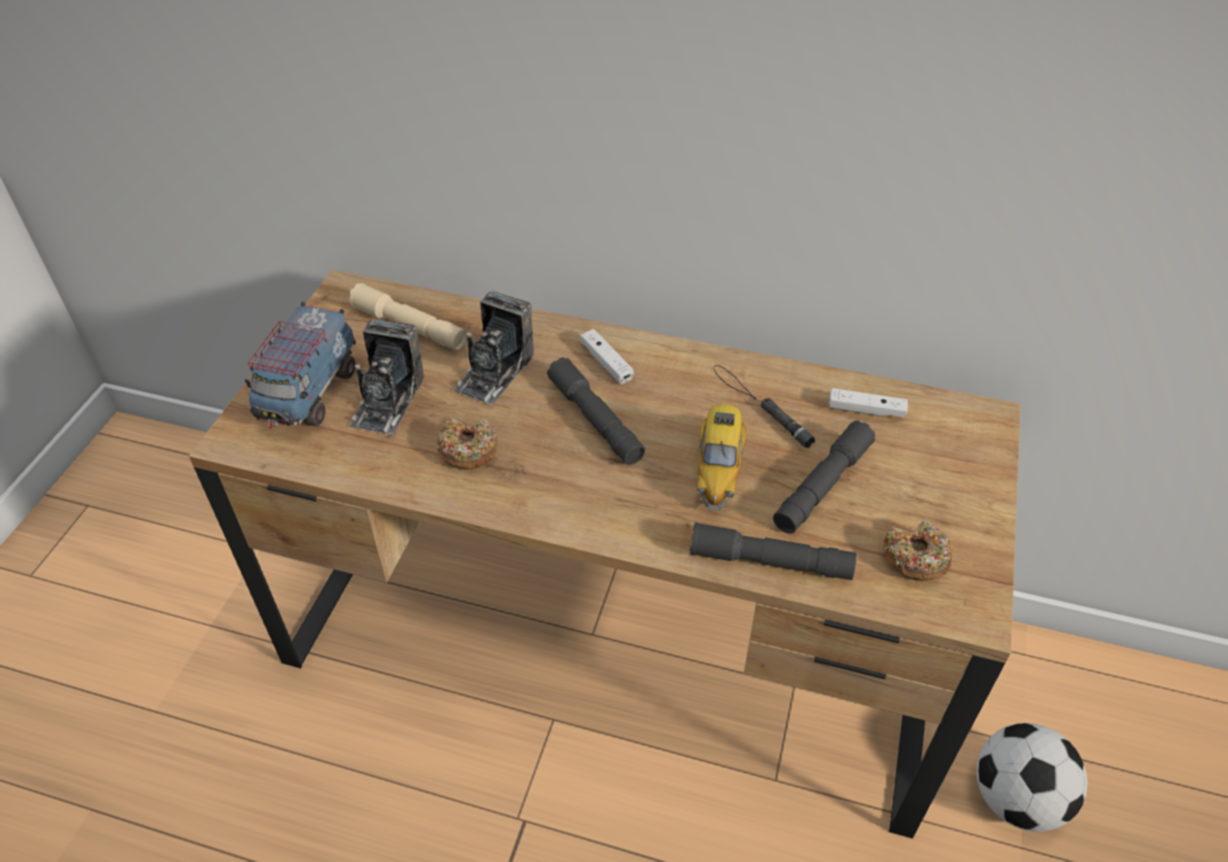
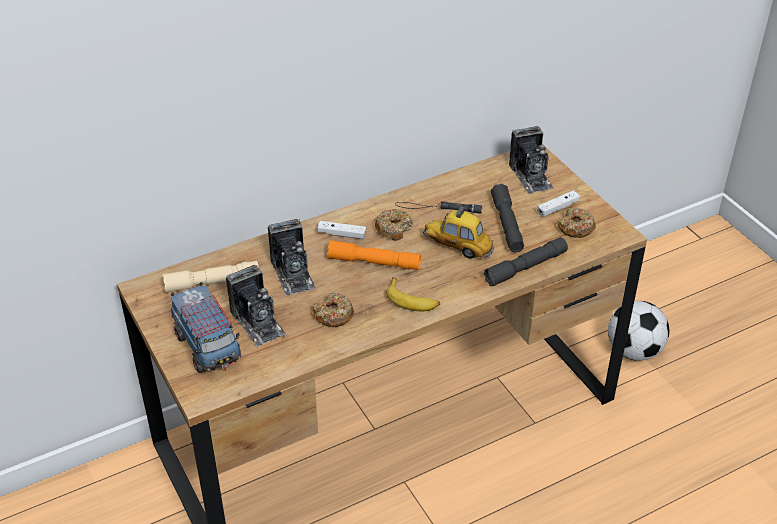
camera: 45 degrees left, 5 degrees down
(574, 498) = (412, 300): none -> banana
(595, 420) = (374, 262): grey flashlight -> orange flashlight
(672, 395) = (393, 229): none -> donut
(718, 471) = (457, 247): toy car -> toy car turned 150 degrees clockwise
(866, 410) = (484, 182): white game controller -> white game controller (558, 208)
(943, 443) = (530, 176): none -> camera

